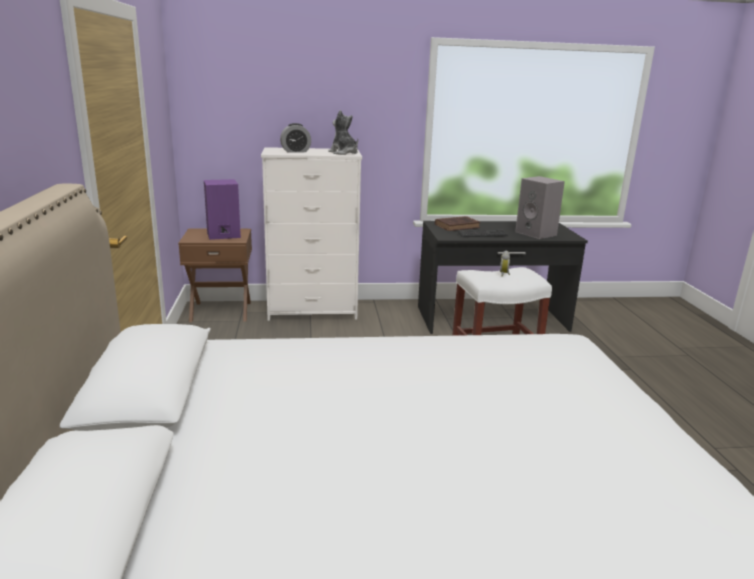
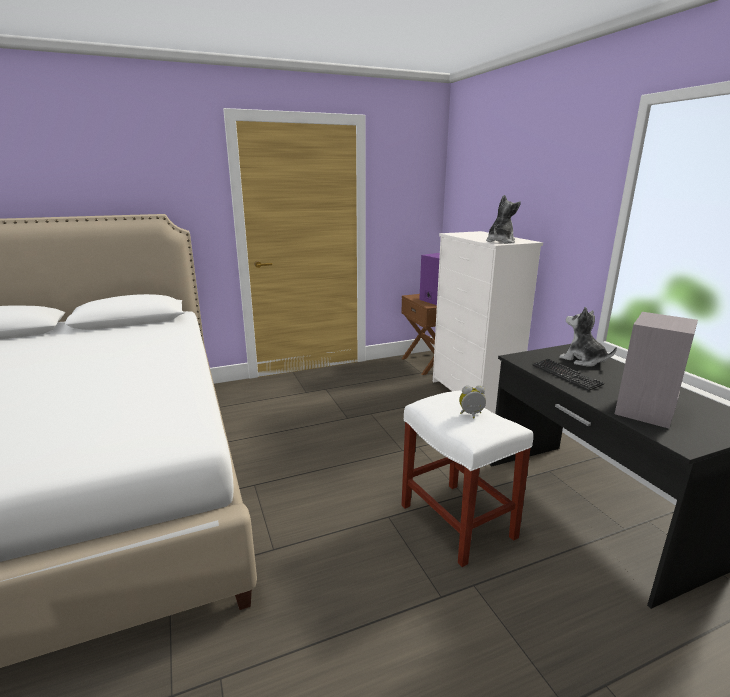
camera: 75 degrees right, 0 degrees up
(295, 151) = (475, 235): alarm clock -> none
(458, 226) = (583, 360): brown book -> plush toy

